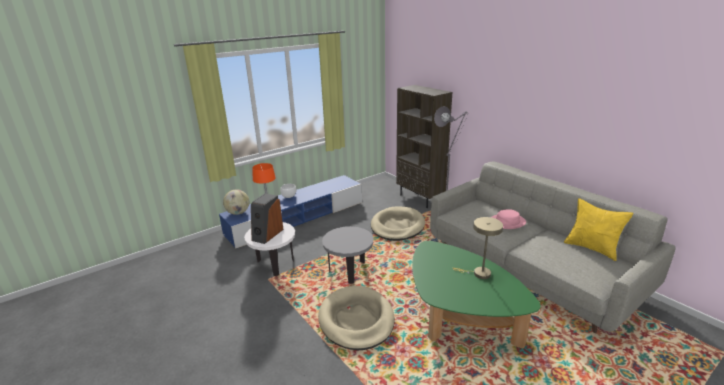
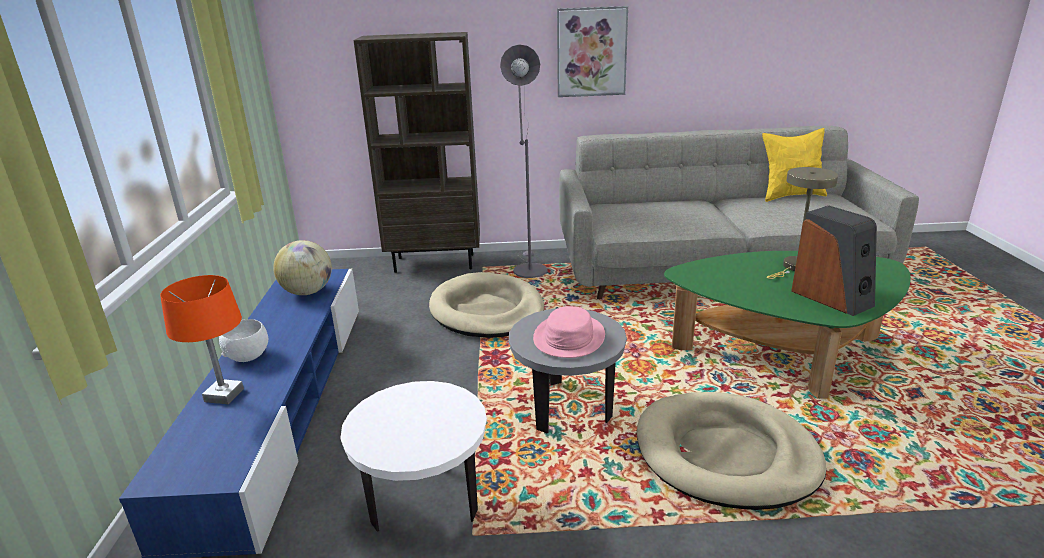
camera: 55 degrees left, 0 degrees up
(238, 213) = (186, 457): globe -> globe (307, 292)
(267, 234) = (416, 426): speaker -> speaker (832, 297)
(507, 222) = (683, 207): pink hat -> pink hat (568, 337)
(508, 116) = (591, 52): none -> picture

